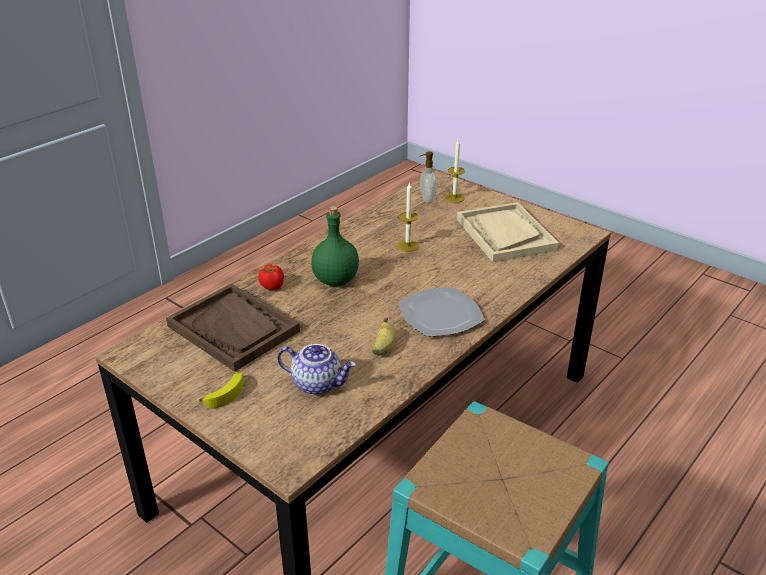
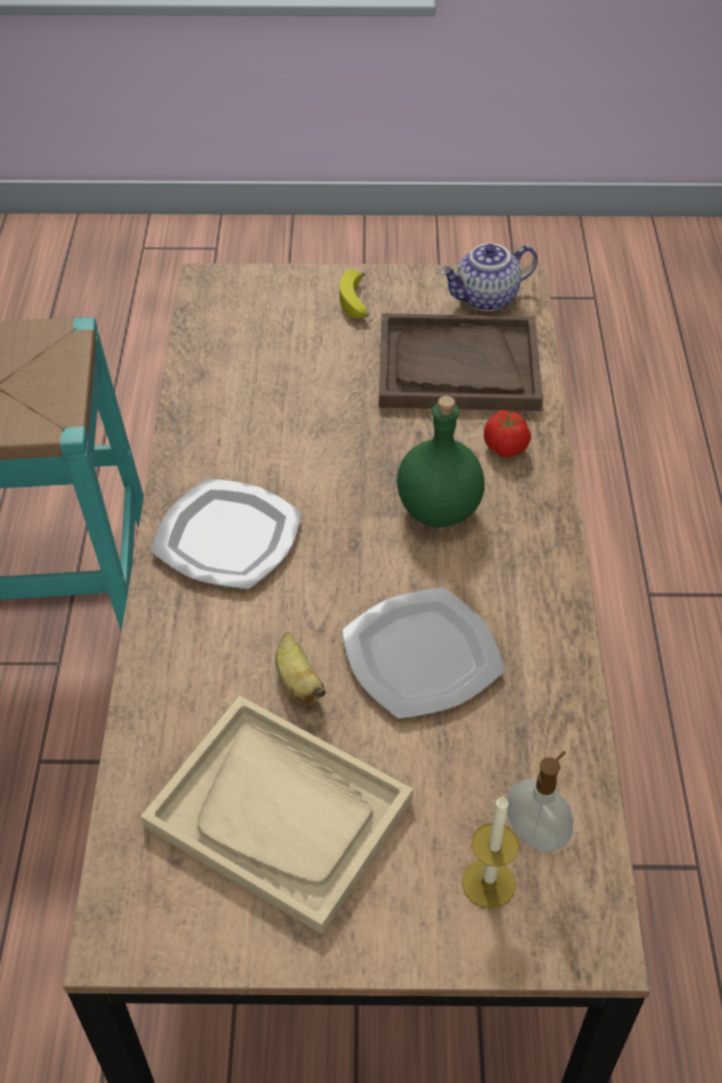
camera: 140 degrees right, 15 degrees up
(318, 384) = (276, 361): teapot -> teapot (486, 299)
(383, 348) = (251, 443): banana -> banana (298, 681)
(408, 246) = (419, 655): candle -> plate

